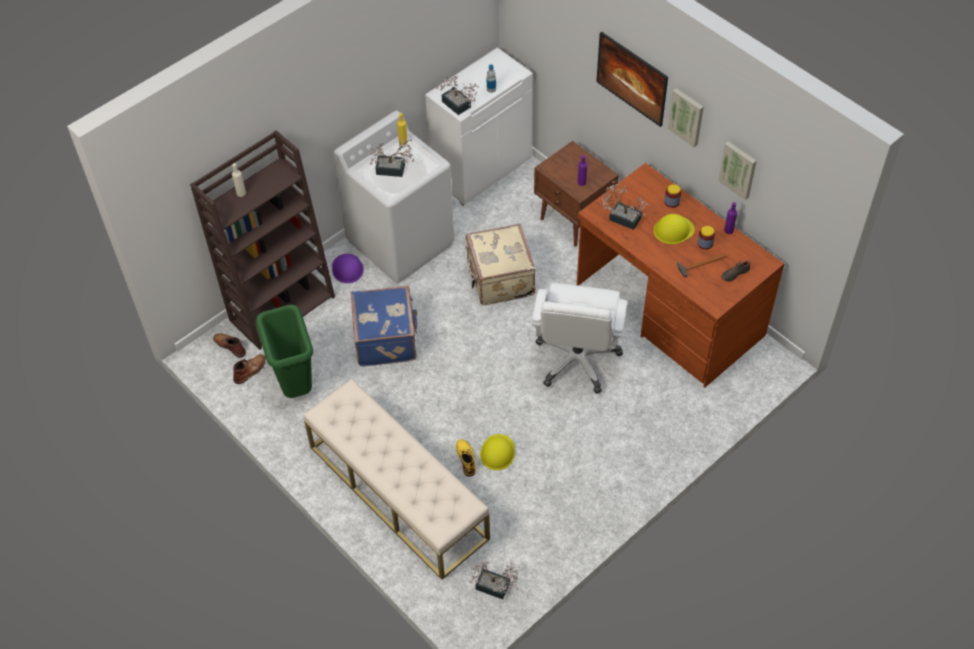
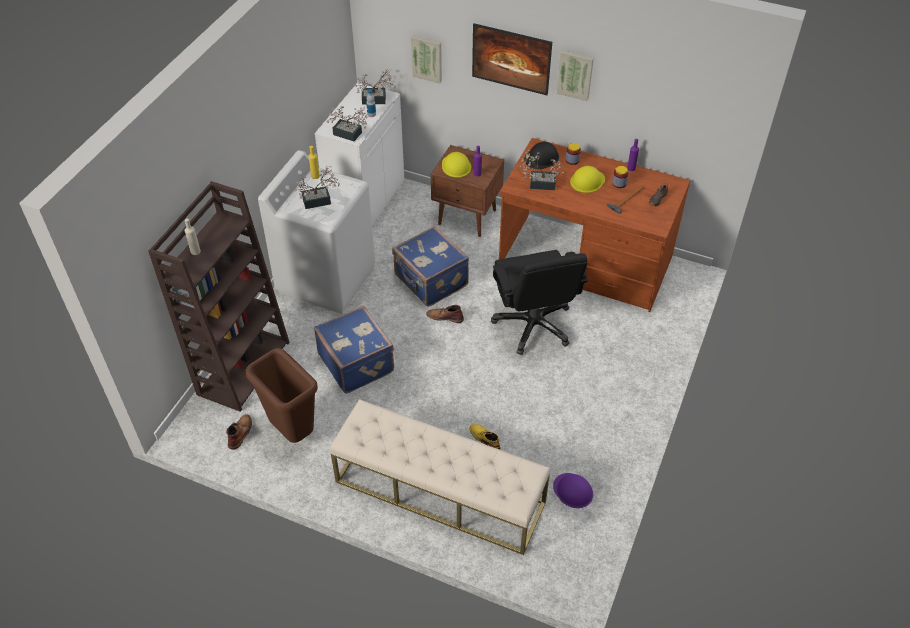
camera: 25 degrees left, 5 degrees down
(229, 345) = (208, 417): brown boot -> brown boot (444, 317)
(295, 386) = (292, 432): green trash can -> brown trash can
(347, 268) = (288, 315): purple hard hat -> purple hard hat (573, 490)
(496, 588) = (576, 543): potted plant -> potted plant (377, 99)
(497, 452) = (510, 424): yellow hard hat -> yellow hard hat (456, 166)
(499, 279) = (430, 281): beige suitcase -> blue suitcase
(577, 360) = (533, 325): white office chair -> black office chair
(641, 189) = (541, 158): none -> black hard hat
(738, 169) = (635, 106): picture -> picture (427, 58)

